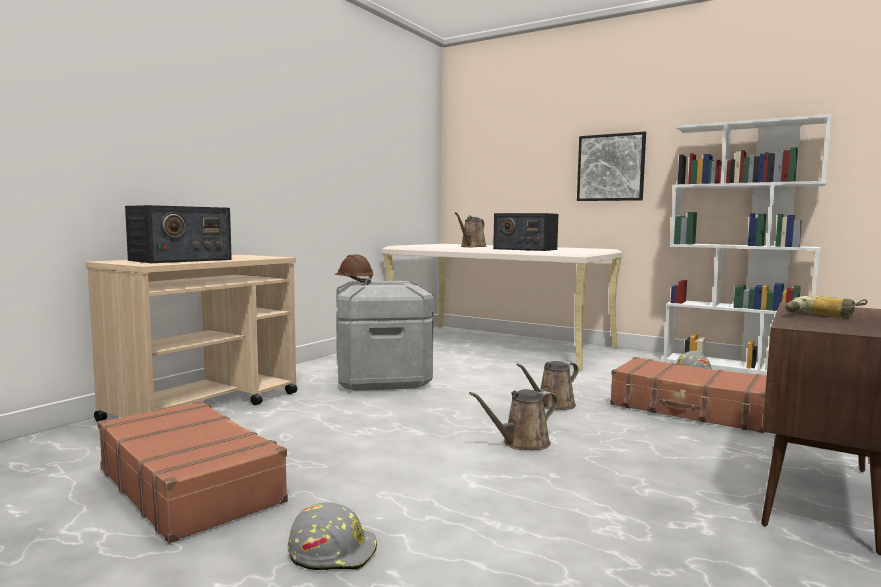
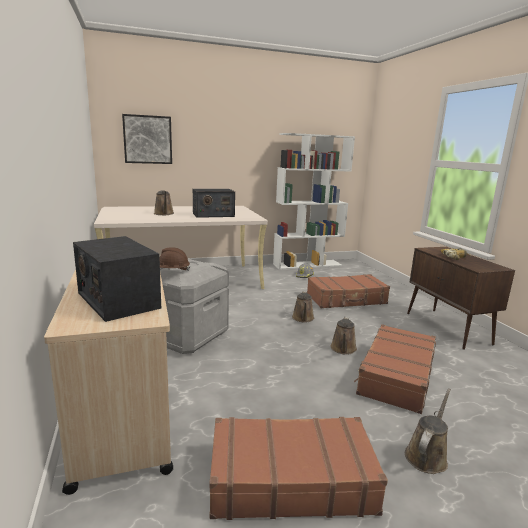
camera: 50 degrees left, 10 degrees up
(180, 260) = (118, 300): radio -> radio turned 150 degrees clockwise
(332, 551) = (427, 455): grey hard hat -> brown watering can
(520, 489) = (395, 375): none -> brown suitcase
(611, 167) = (235, 152): picture -> picture (147, 139)

